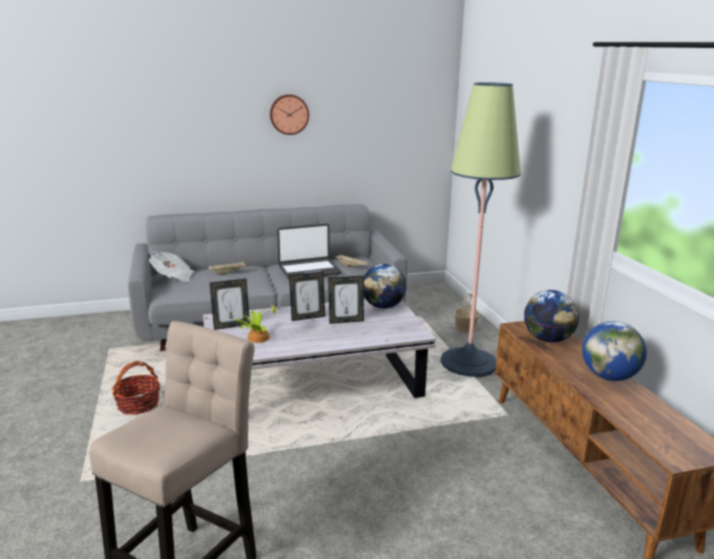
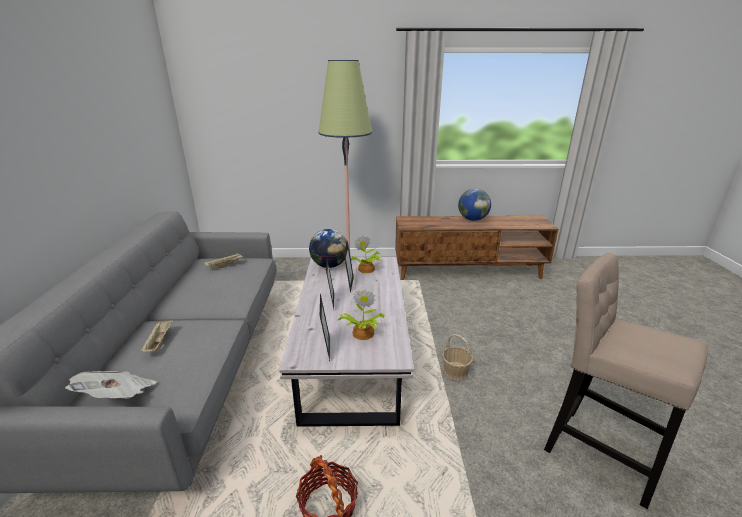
camera: 75 degrees left, 5 degrees up
(289, 114) = (66, 122): wall clock -> none
(309, 270) = (214, 287): laptop -> none
(386, 325) = (366, 269): none -> potted plant
(465, 328) = (297, 268): basket -> basket (455, 371)
(548, 339) = (426, 222): globe -> none

